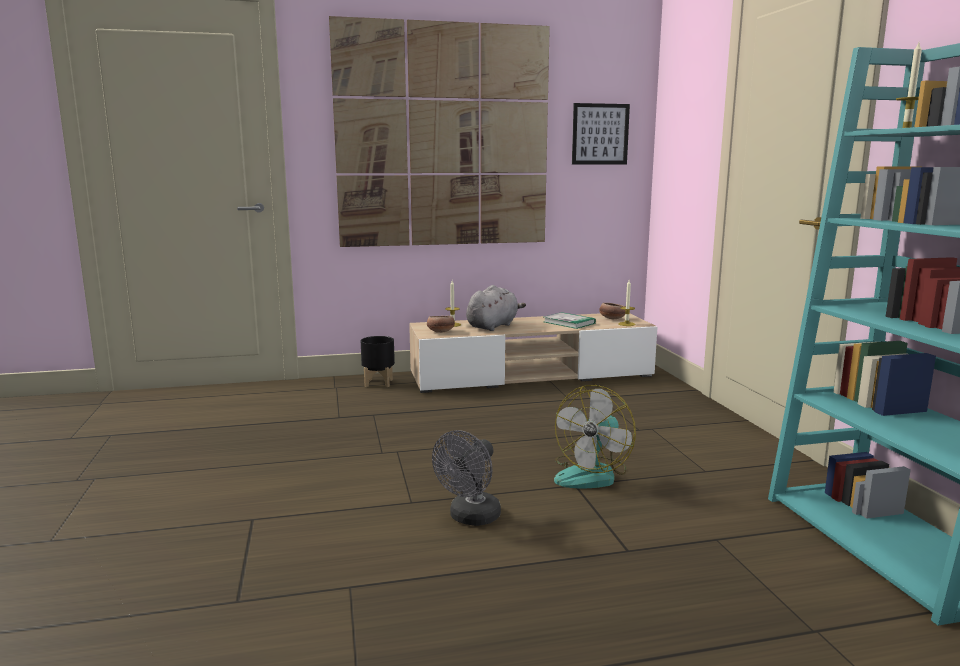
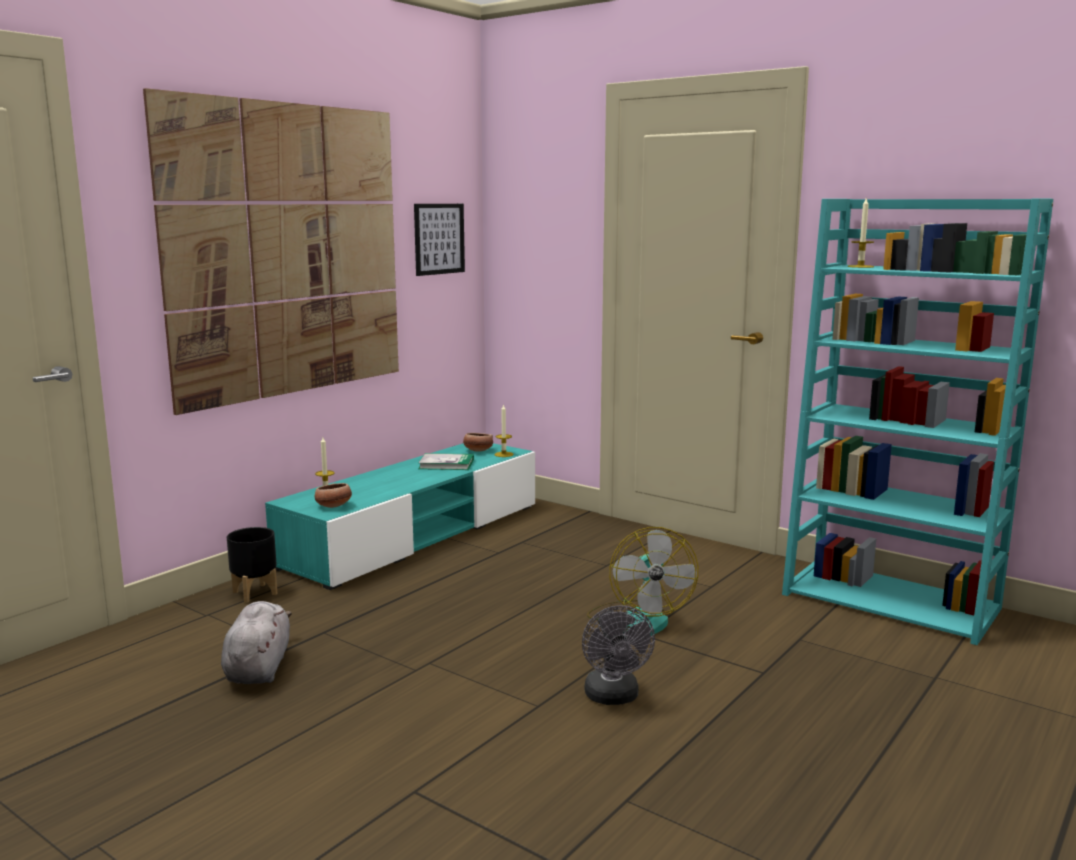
camera: 40 degrees left, 0 degrees up
(493, 326) = (376, 485): grey plush toy -> grey plush toy (258, 668)
(531, 375) = (414, 535): beige tv stand -> turquoise tv stand

